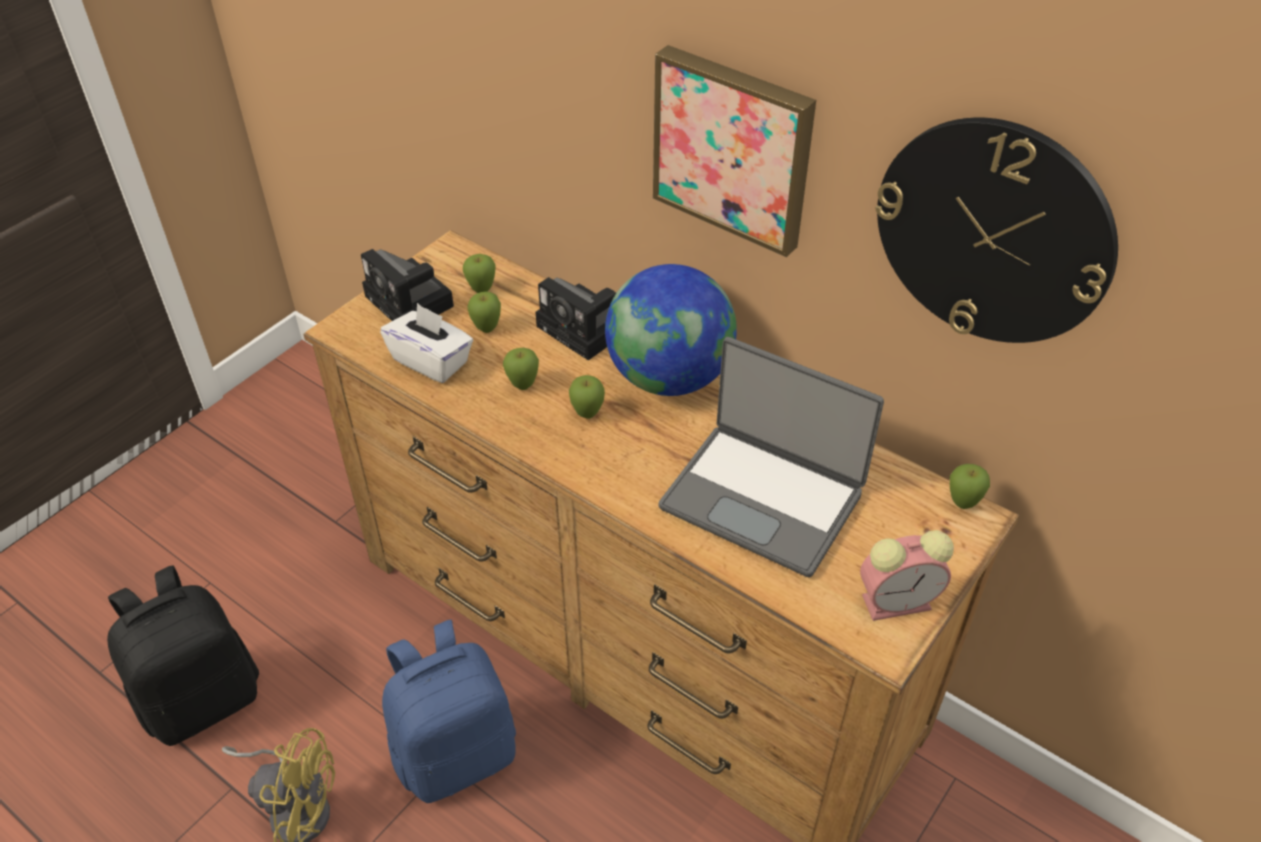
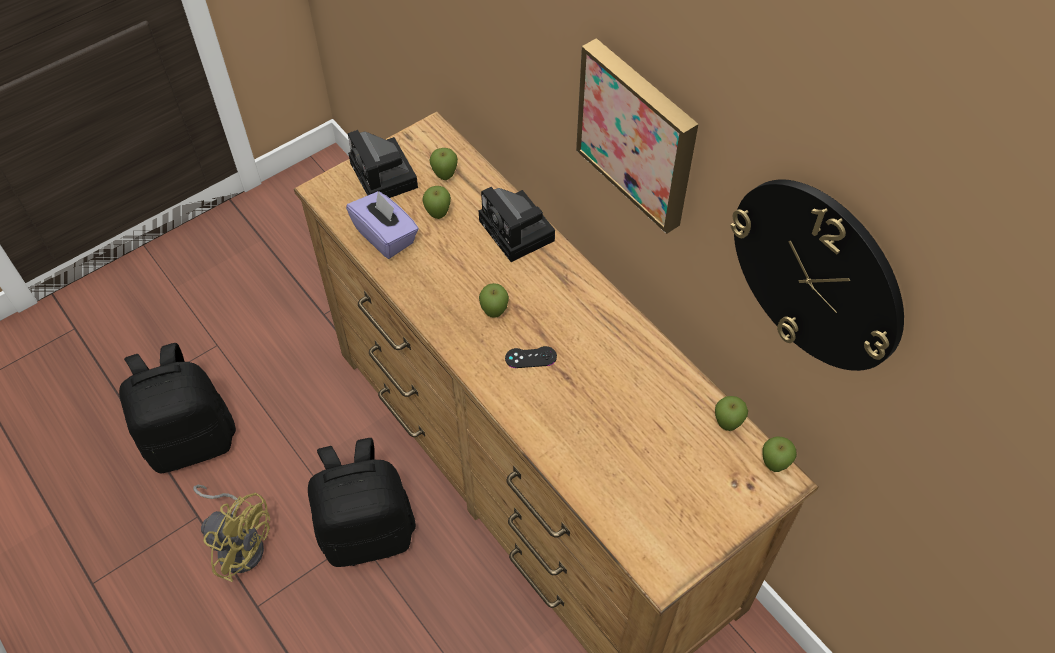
camera: 15 degrees right, 10 degrees up
(431, 361) = (386, 236): white tissue box -> purple tissue box
(456, 753) = (368, 531): blue backpack -> black backpack
(523, 386) = (451, 275): apple -> apple (727, 425)
(646, 451) = (531, 357): none -> black game controller
(669, 377) = (571, 292): globe -> none
(763, 498) = (610, 422): laptop -> none
(899, 601) = (687, 538): alarm clock -> none

